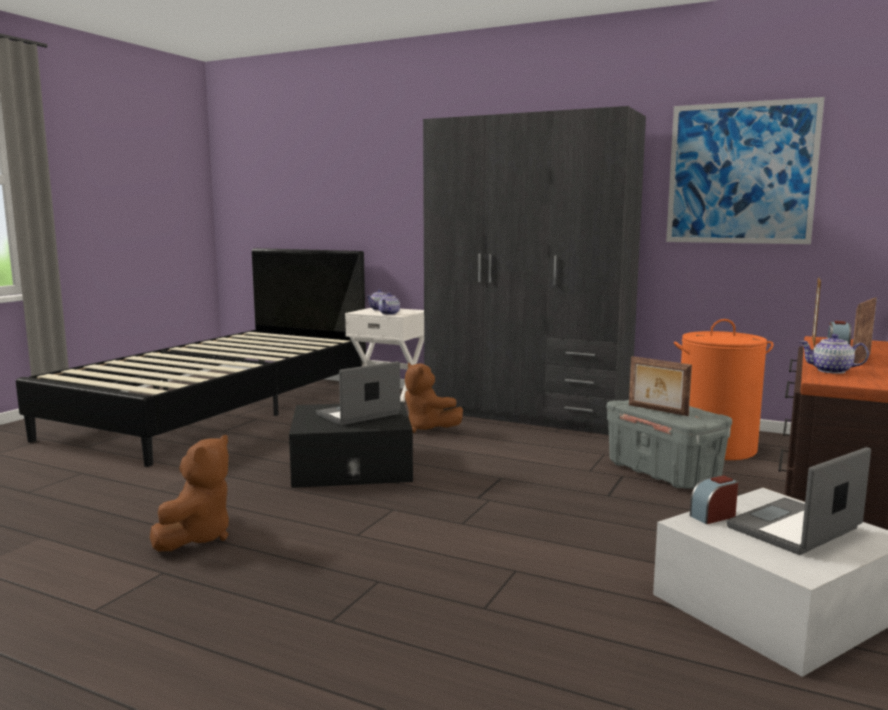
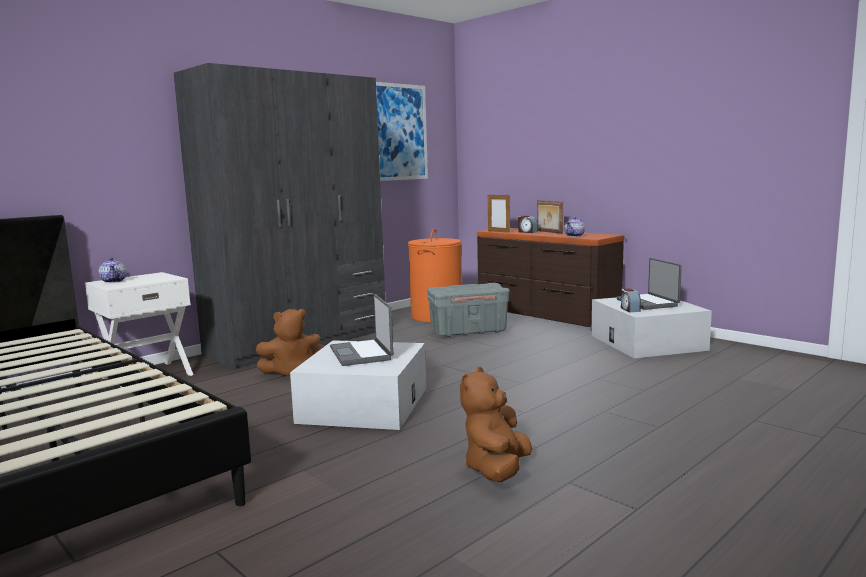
camera: 70 degrees left, 0 degrees up
(197, 537) = (496, 470): brown plush toy -> brown plush toy turned 105 degrees counterclockwise
(352, 466) = (364, 405): black storage box -> white storage box
(389, 313) = (155, 280): teapot -> none
(657, 410) = (471, 289): picture frame -> none

